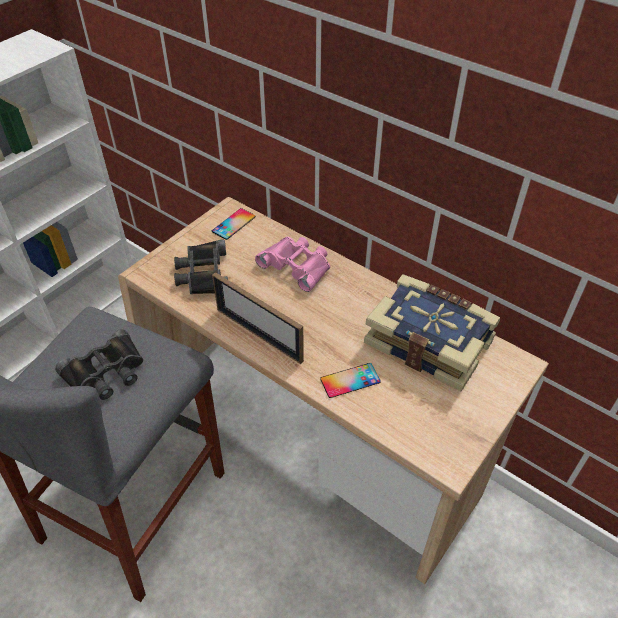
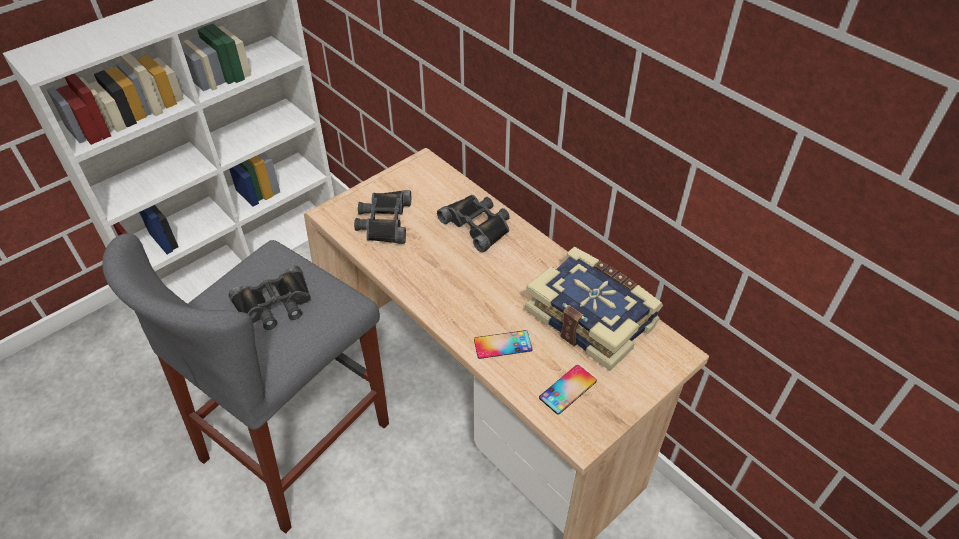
camera: 10 degrees right, 0 degrees up
(233, 224) = (425, 176): phone -> phone (567, 389)
(259, 335) = (424, 288): picture frame -> none
(297, 266) = (478, 225): pink binoculars -> black binoculars

